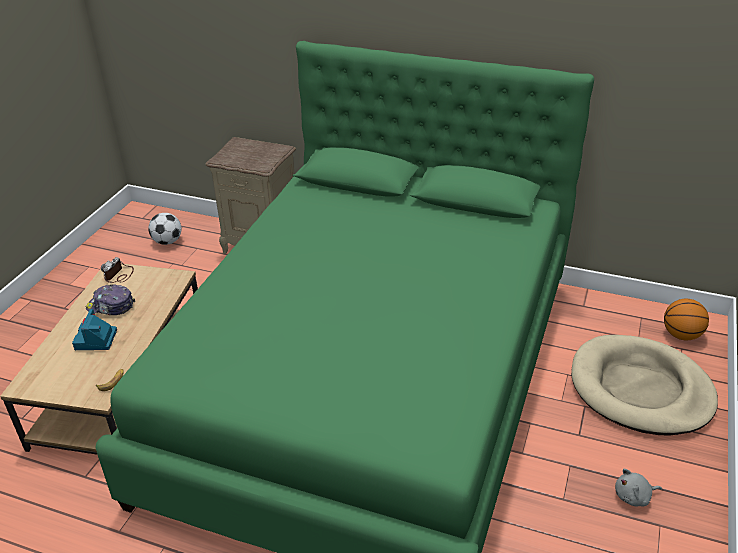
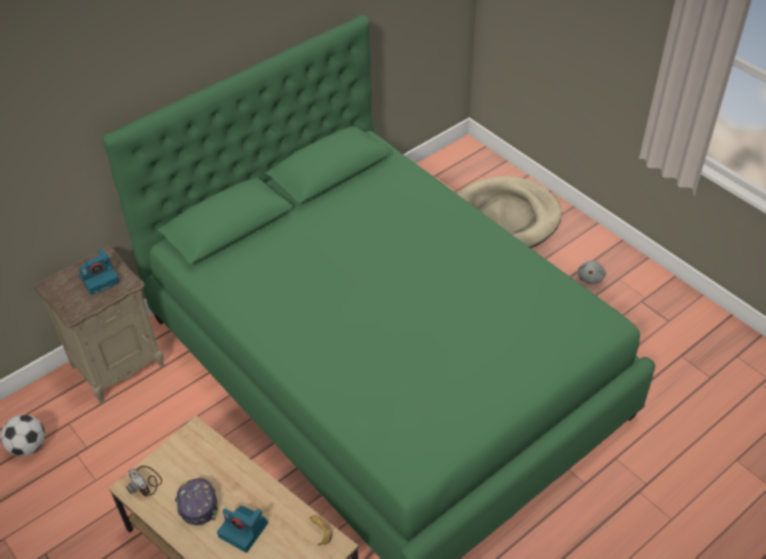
camera: 60 degrees left, 10 degrees up
(110, 306) = (197, 503): cap -> cap turned 120 degrees clockwise
(259, 155) = (100, 278): none -> camera
(681, 335) = (469, 167): basketball -> none

